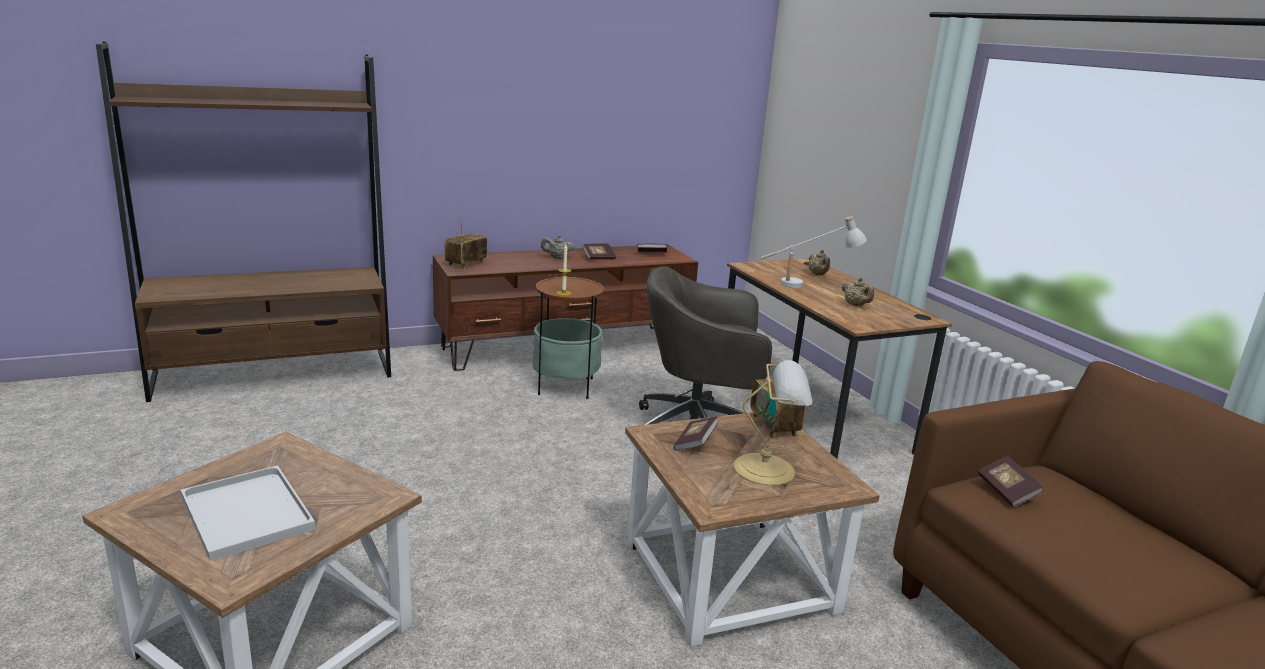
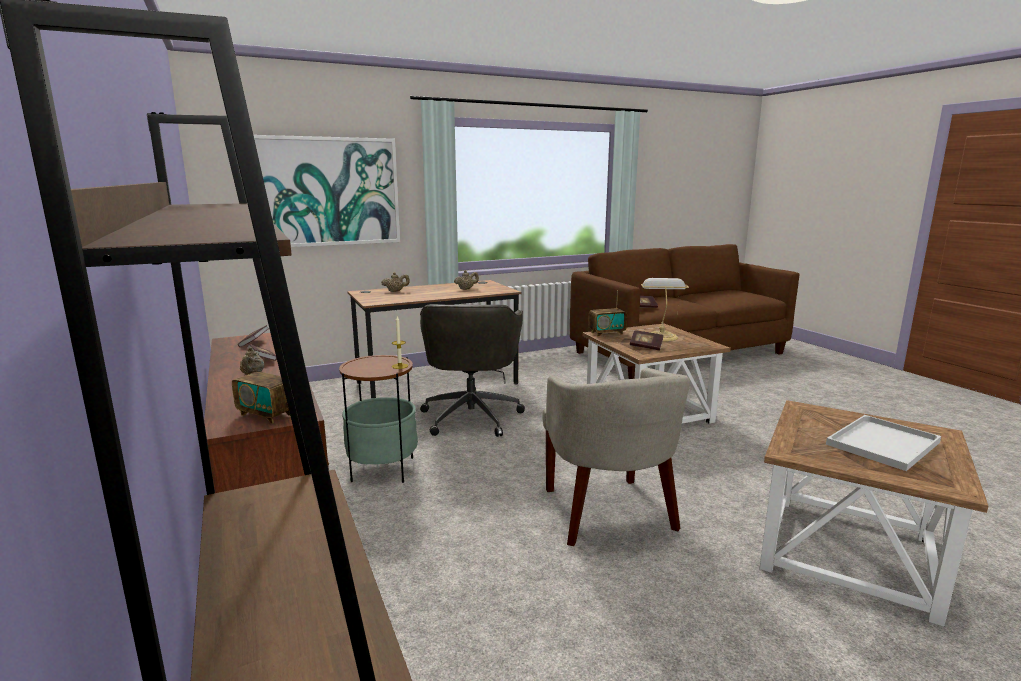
camera: 90 degrees left, 5 degrees down
(440, 489) = (608, 513): none -> beige armchair
(807, 285) = (424, 294): white table lamp -> none
(846, 136) = (328, 192): none -> picture

